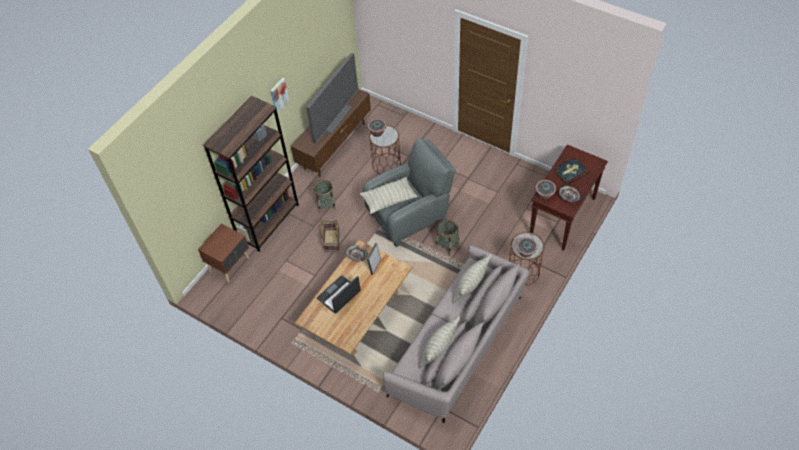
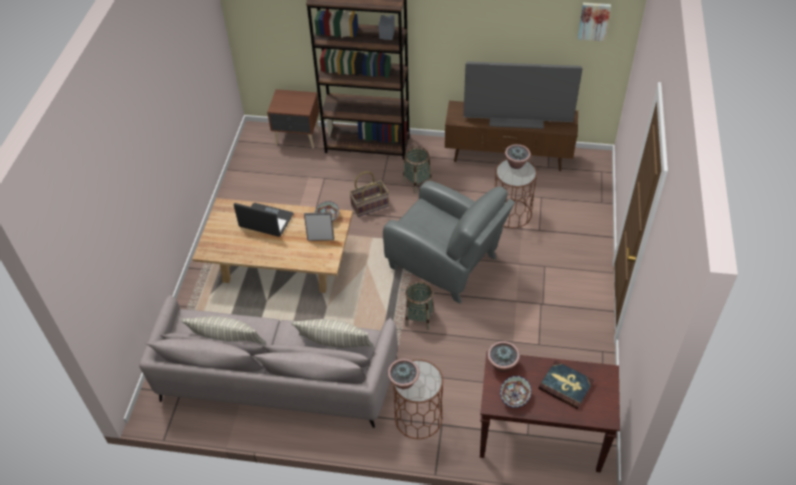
camera: 65 degrees right, 5 degrees down
(278, 95) = (457, 27): picture -> picture (594, 20)
(388, 199) = (425, 215): pillow -> none

